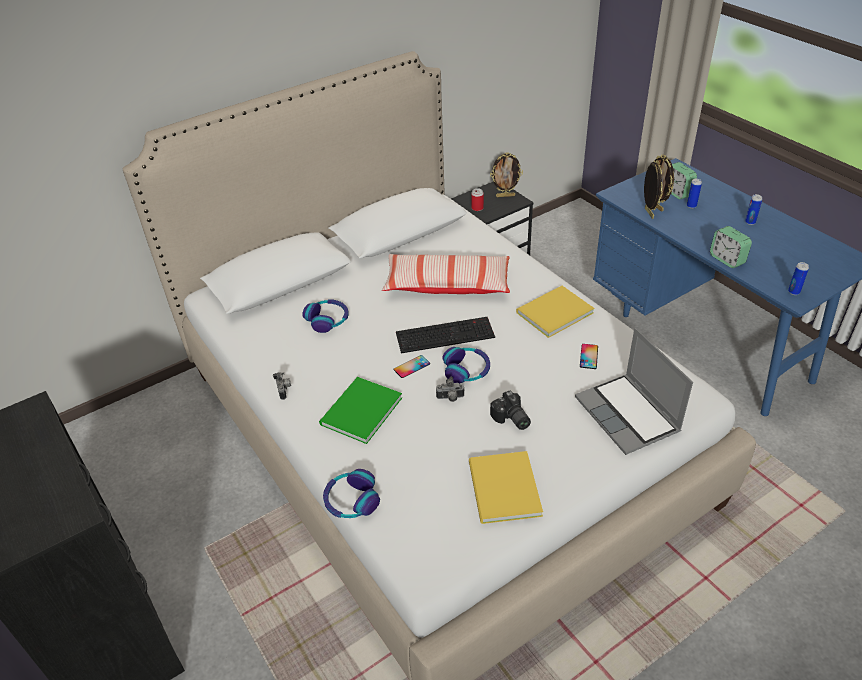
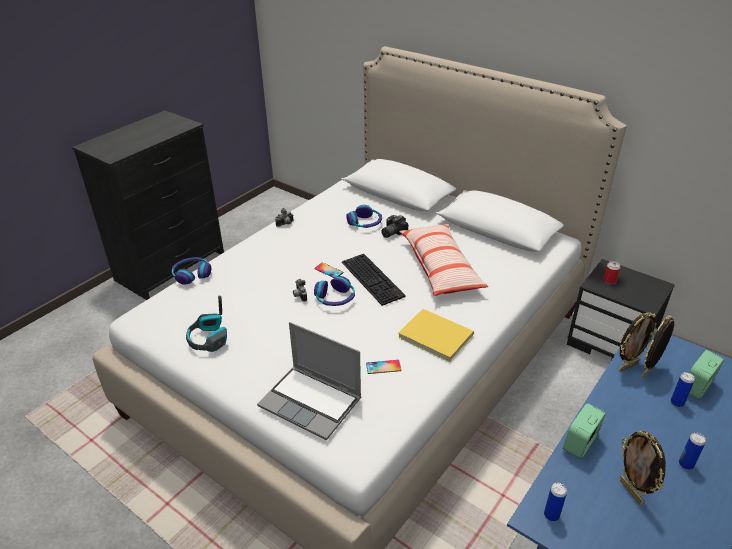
camera: 70 degrees right, 5 degrees down
(358, 412) = (273, 258): green book -> none
(502, 491) = (209, 339): yellow book -> headphones
(505, 196) = (648, 294): picture frame -> picture frame (631, 491)
(511, 419) = (287, 332): camera -> camera (391, 232)
(628, 415) = (312, 402): laptop -> laptop turned 105 degrees counterclockwise

